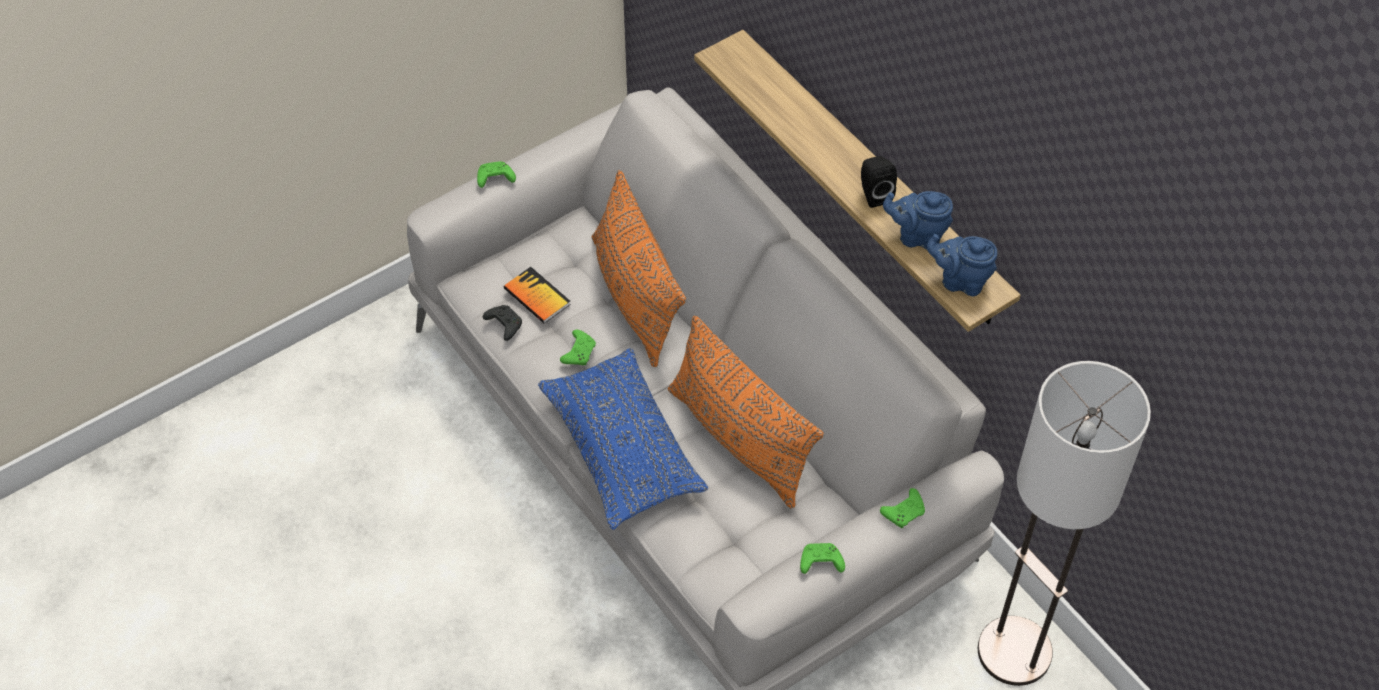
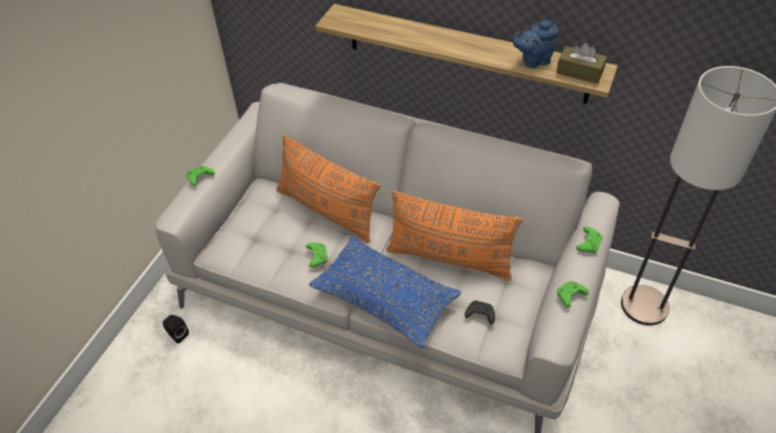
camera: 30 degrees left, 5 degrees down
(503, 325) = (257, 264): black game controller -> black game controller (479, 315)
(537, 296) = (267, 237): book -> none
(874, 194) = (488, 51): black speaker -> black speaker (177, 334)
(960, 281) = (579, 72): blue teapot -> brown tissue box

